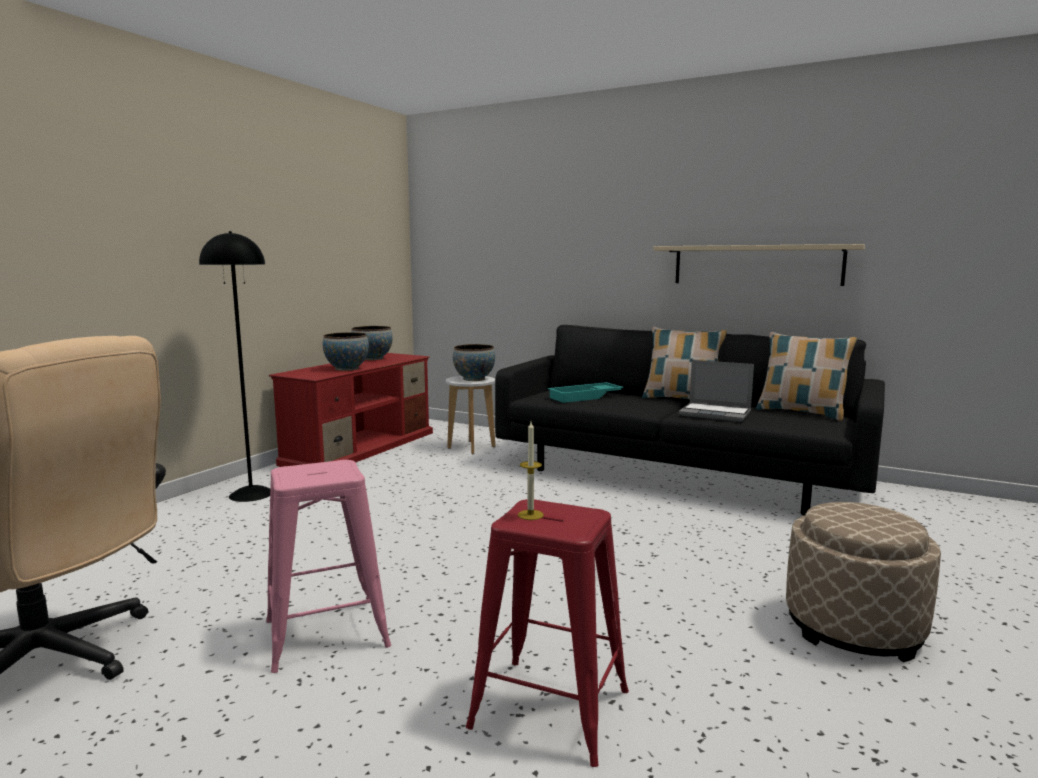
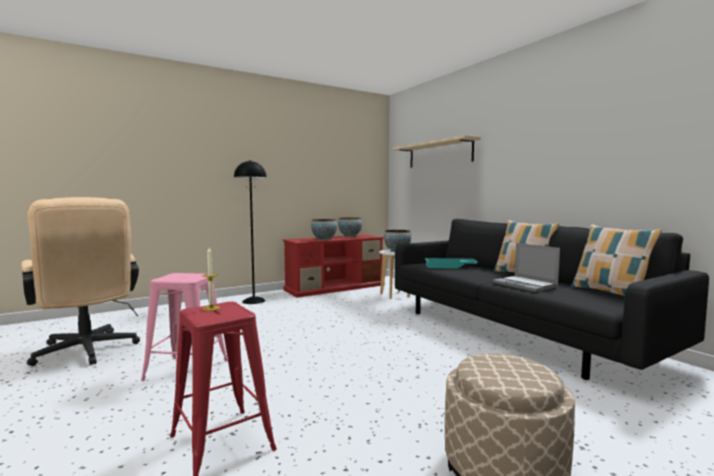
camera: 30 degrees right, 5 degrees down
(756, 265) = (592, 172): beige shelf -> beige shelf (439, 154)

